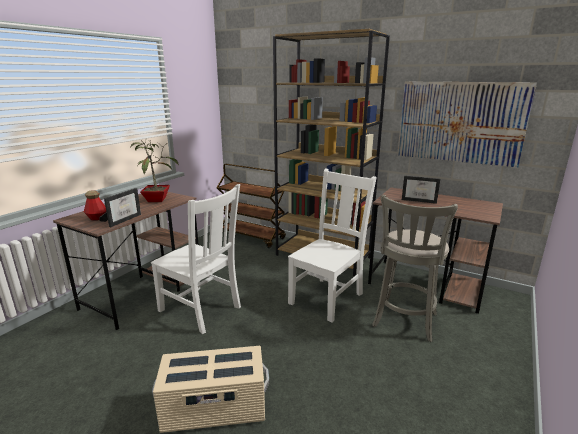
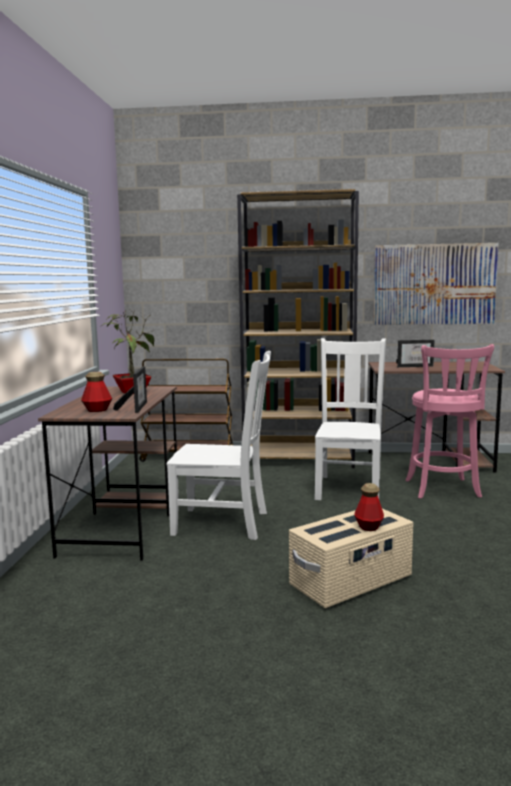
camera: 25 degrees left, 10 degrees down
(220, 374) = (368, 527): none -> bottle
(404, 322) = (443, 490): grey stool -> pink stool

